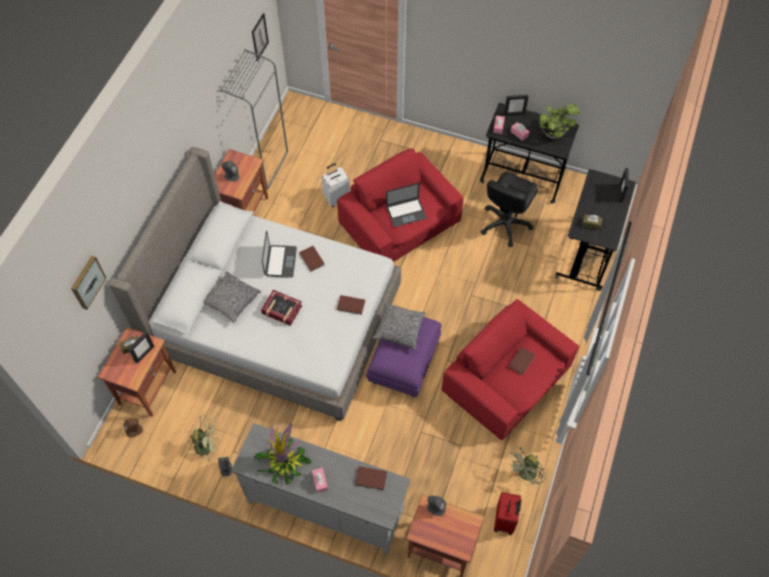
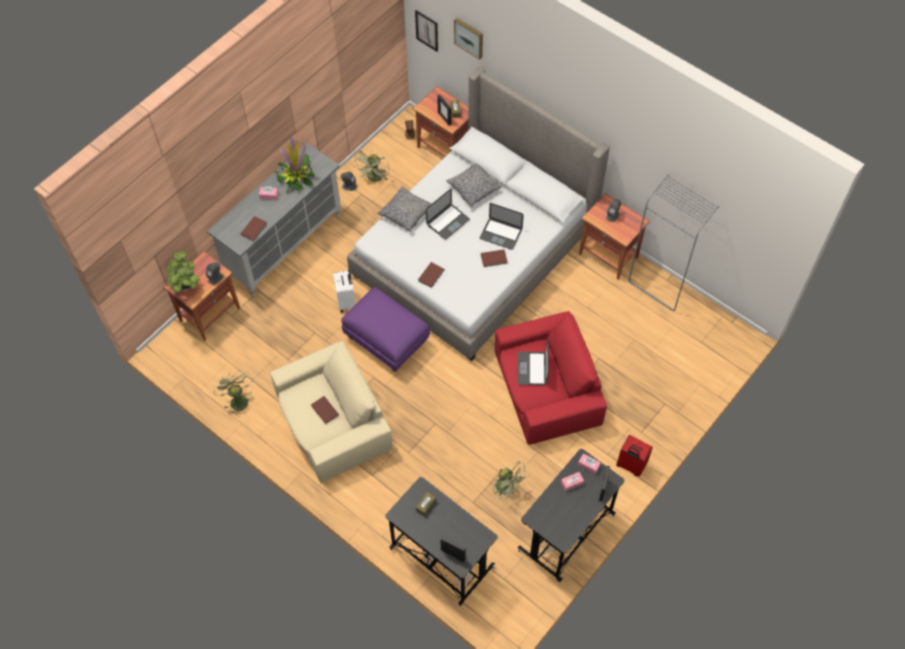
camera: 110 degrees right, 0 degrees up
(259, 37) = (751, 238): picture -> picture (427, 30)
(282, 310) = (448, 222): book -> laptop
(337, 198) = (597, 339): white suitcase -> white suitcase (347, 301)
(399, 329) = (399, 317): grey pillow -> grey pillow (406, 213)
(505, 224) = (508, 488): black office chair -> green fan
(505, 520) = (207, 369): red suitcase -> red suitcase (630, 465)
(508, 379) = (332, 422): red armchair -> beige armchair
(554, 133) = (560, 520): potted plant -> potted plant (185, 286)

